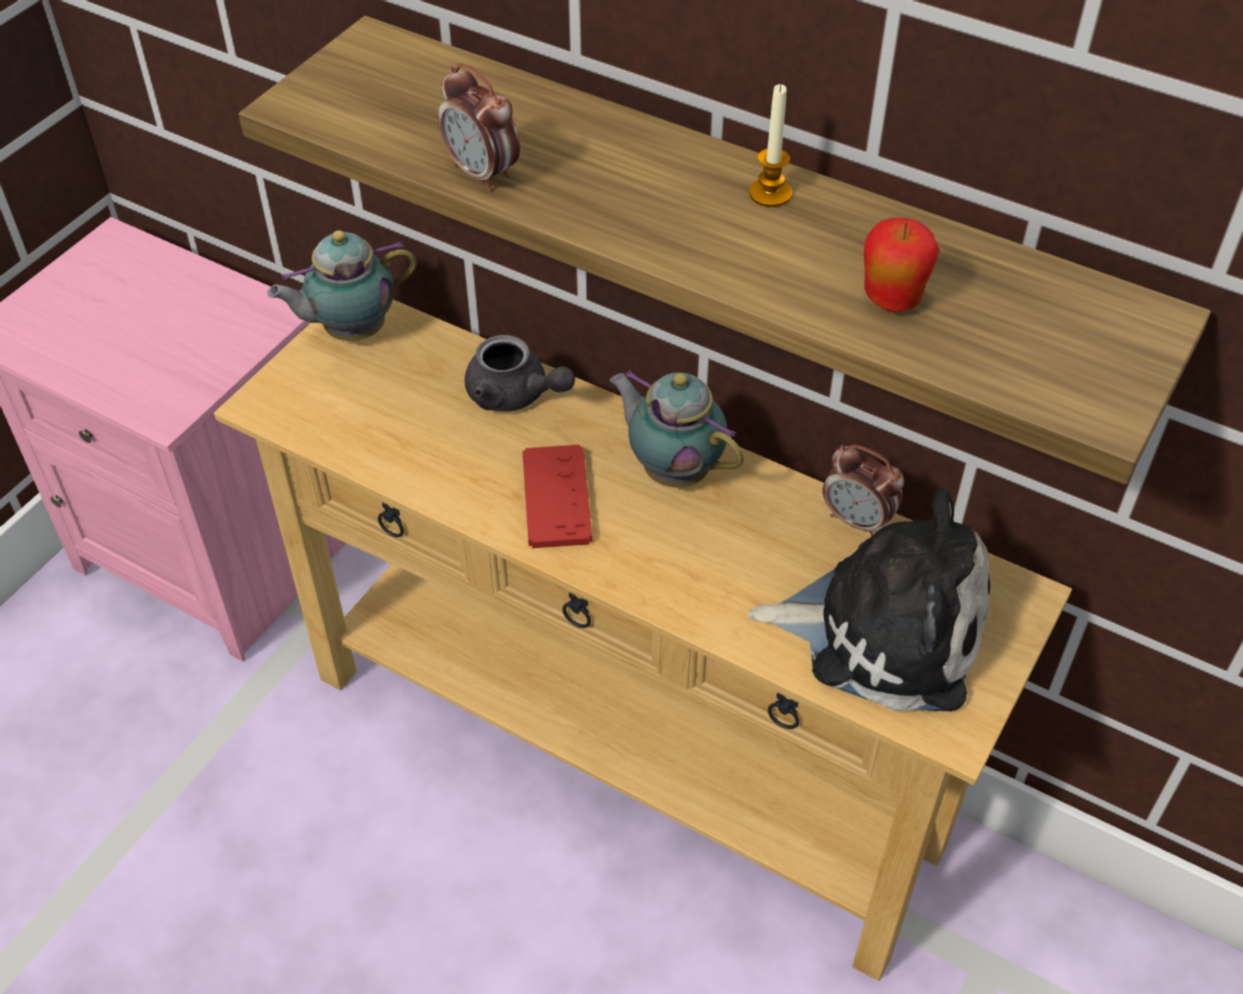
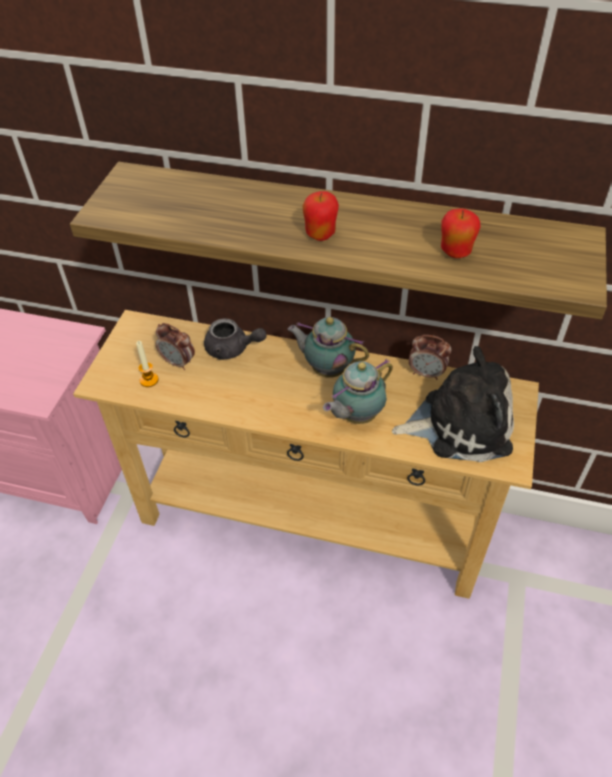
camera: 15 degrees left, 0 degrees up
(351, 331) = (133, 335): teapot -> teapot (356, 416)
(482, 174) = (218, 230): alarm clock -> alarm clock (178, 362)
(556, 498) = (273, 396): red game controller -> none
(658, 217) = (320, 234): none -> apple
(770, 194) = (371, 212): candle -> candle (149, 380)

